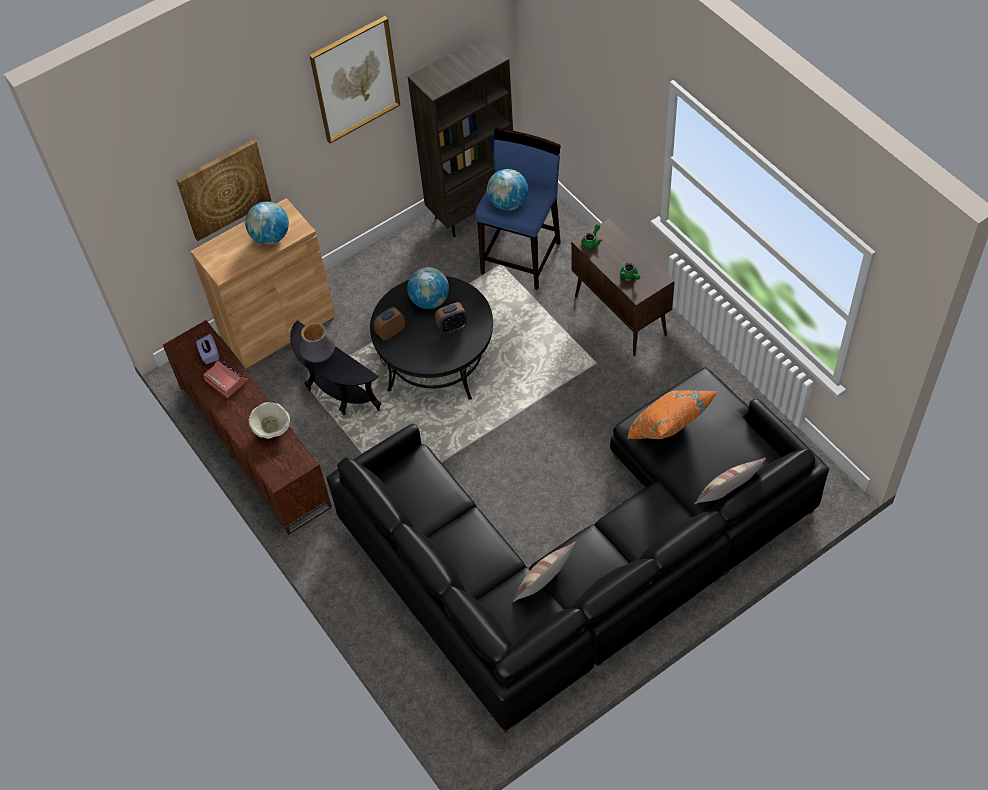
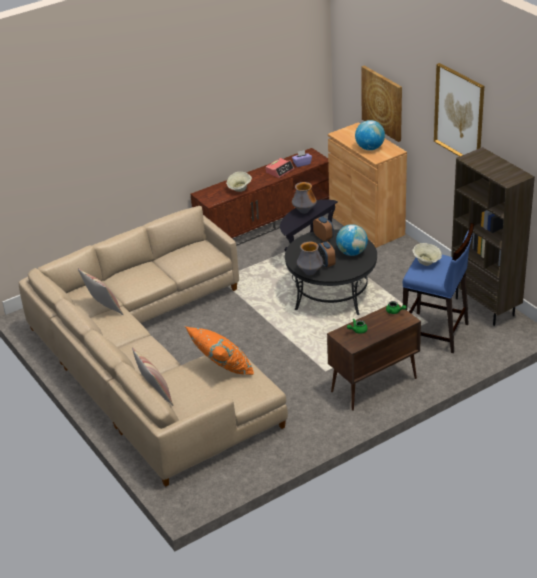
camera: 90 degrees right, 20 degrees down
(472, 343) = (310, 272): none -> vase
(508, 203) = (426, 262): globe -> beige bowl
(583, 555) = (152, 363): black sofa -> beige sofa

